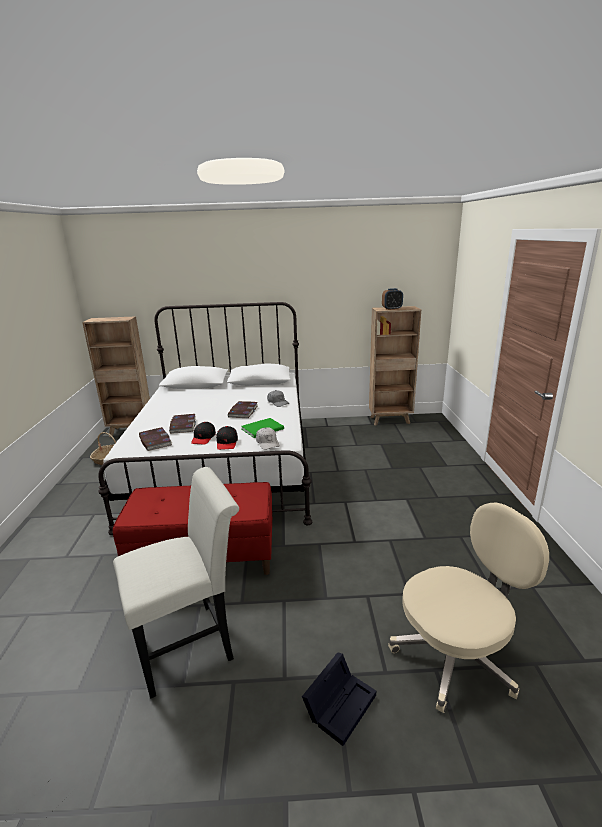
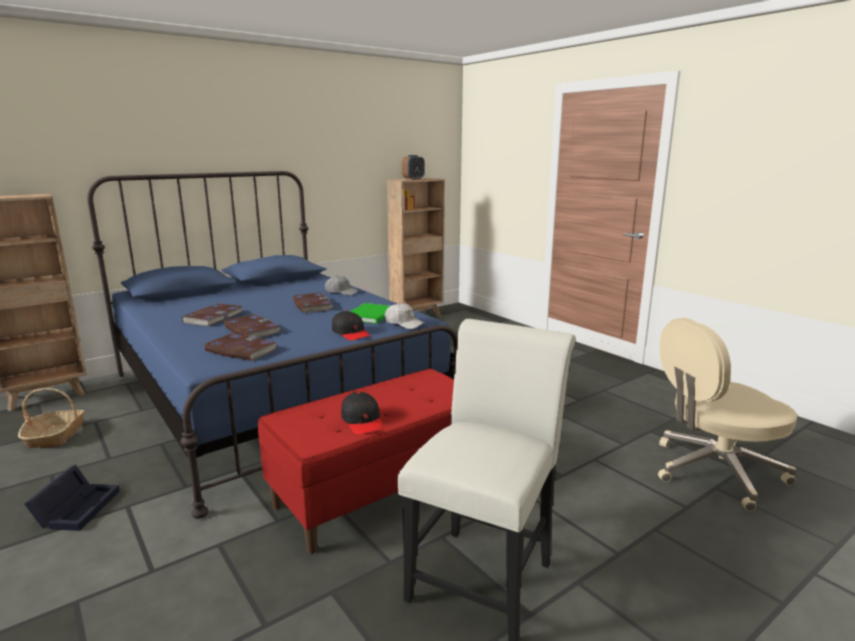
camera: 35 degrees left, 5 degrees down
(180, 409) = (213, 317): none -> book
(203, 438) = (309, 335): black cap -> black cap (362, 421)
(226, 465) = (273, 396): white bed -> blue bed
(340, 703) = (687, 546): black storage box -> black storage box (78, 507)
(456, 655) = (714, 472): beige office chair -> beige office chair turned 135 degrees counterclockwise

